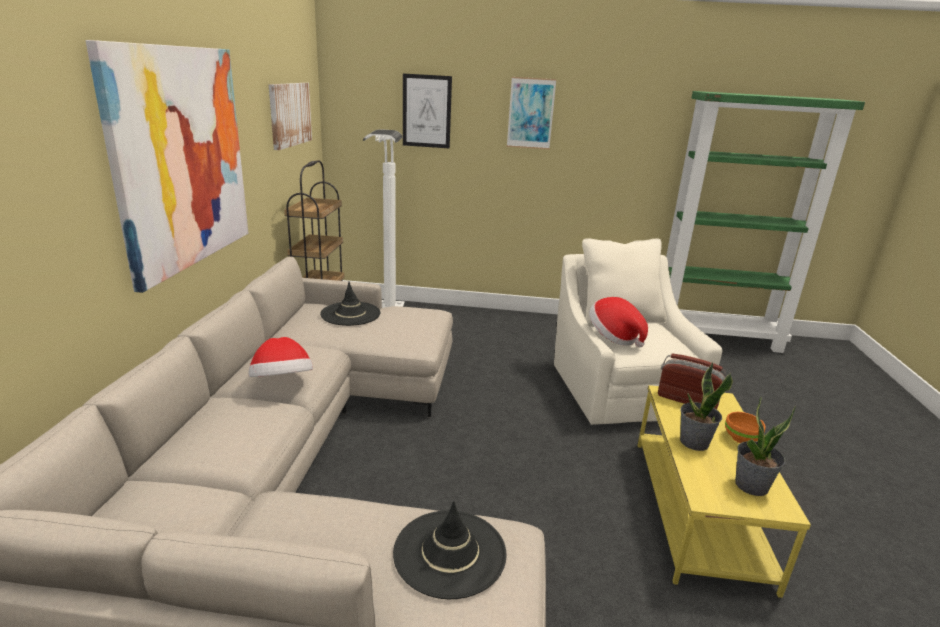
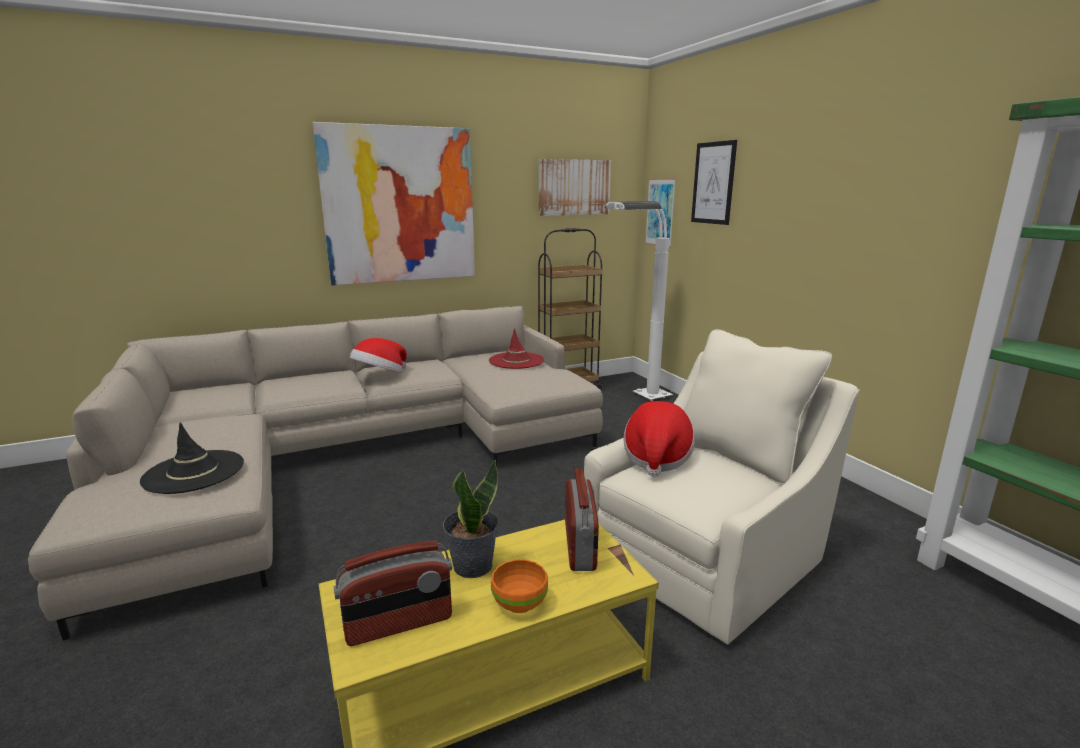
camera: 60 degrees right, 5 degrees down
(350, 314) = (516, 361): black hat -> red hat
(530, 113) = (811, 177): picture -> picture (660, 212)
(751, 486) = (399, 624): potted plant -> radio

